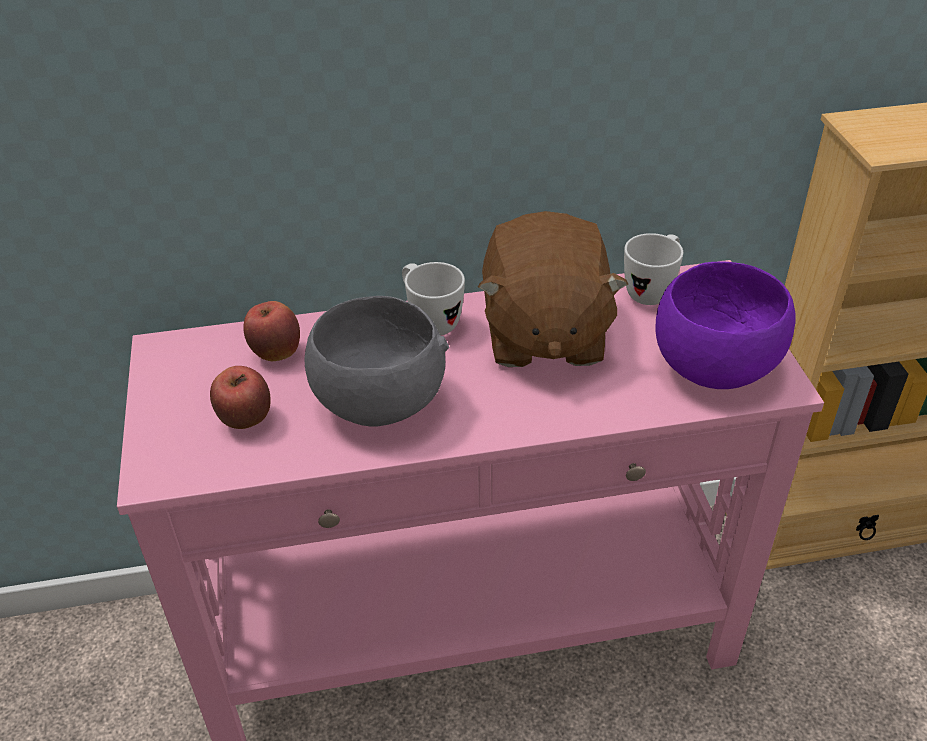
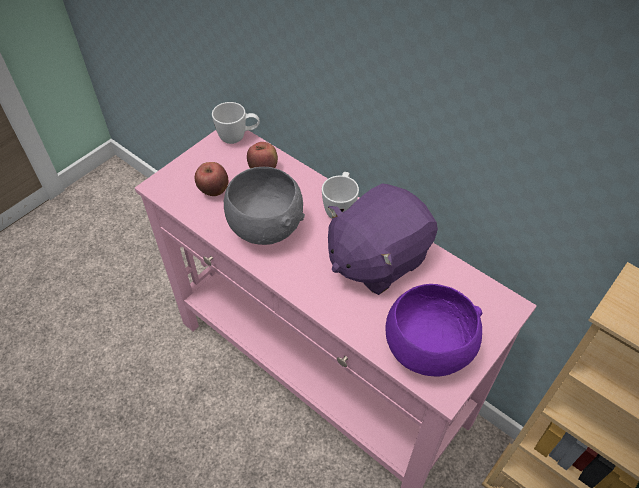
camera: 50 degrees right, 10 degrees up
(543, 334) = (376, 258): brown plush toy -> purple plush toy
(652, 290) = (464, 284): white mug -> white mug (238, 137)

